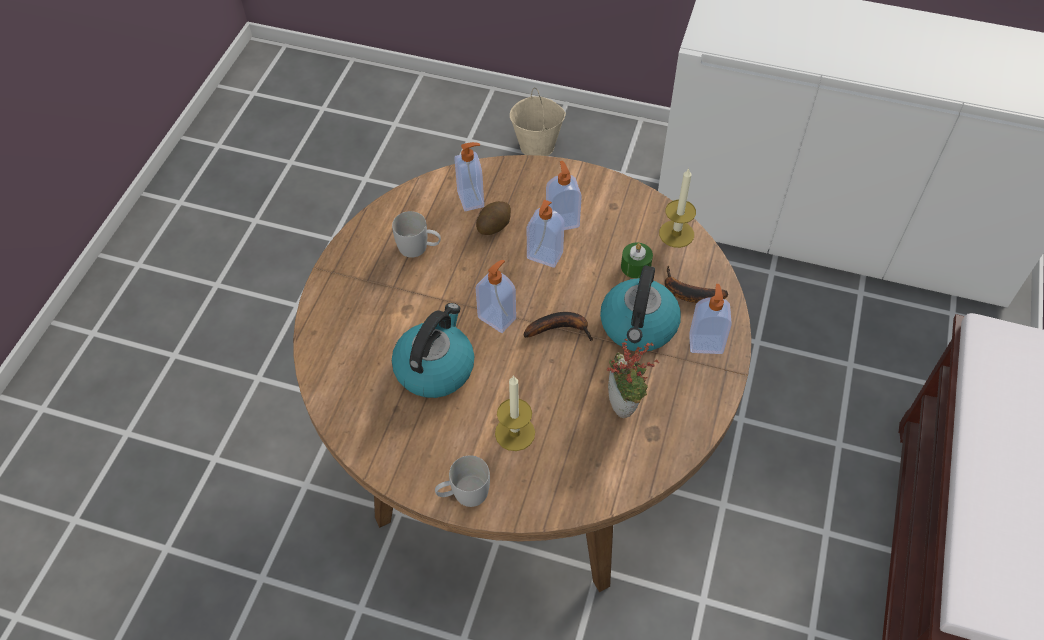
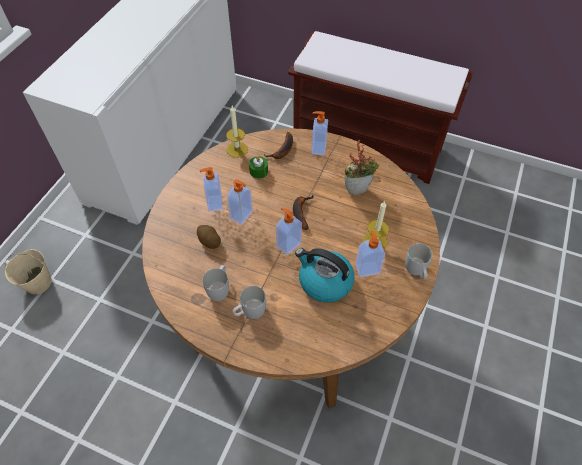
camera: 85 degrees left, 0 degrees up
(383, 284) = (249, 311): none -> white mug
(471, 199) = (181, 252): soap dispenser -> soap dispenser (367, 268)
(638, 327) = (303, 175): kettle -> none

